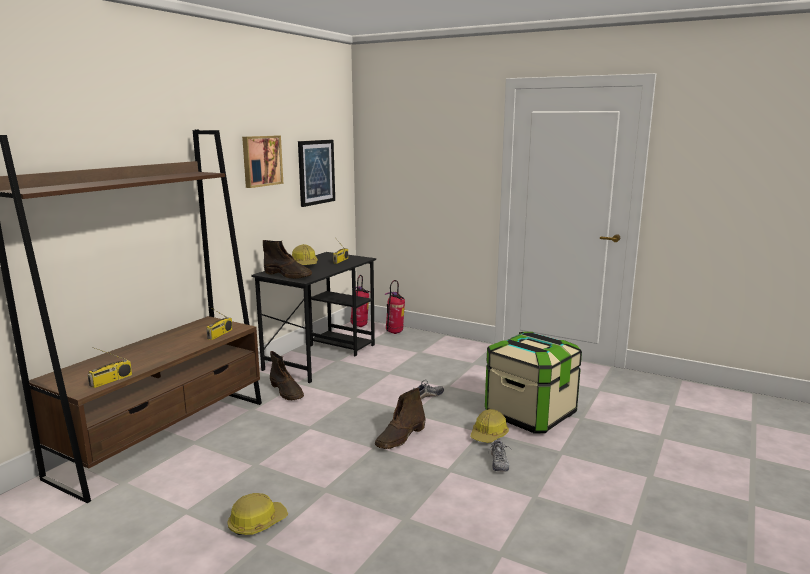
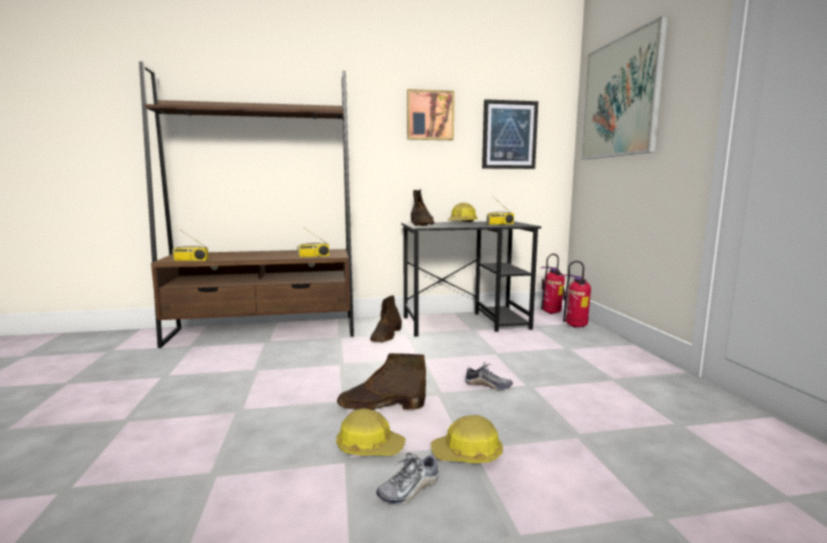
camera: 50 degrees right, 5 degrees down
(257, 523) = (161, 405): hard hat -> hard hat (369, 447)
(409, 147) = (620, 98): none -> picture
(530, 414) = (574, 464): storage box -> none

